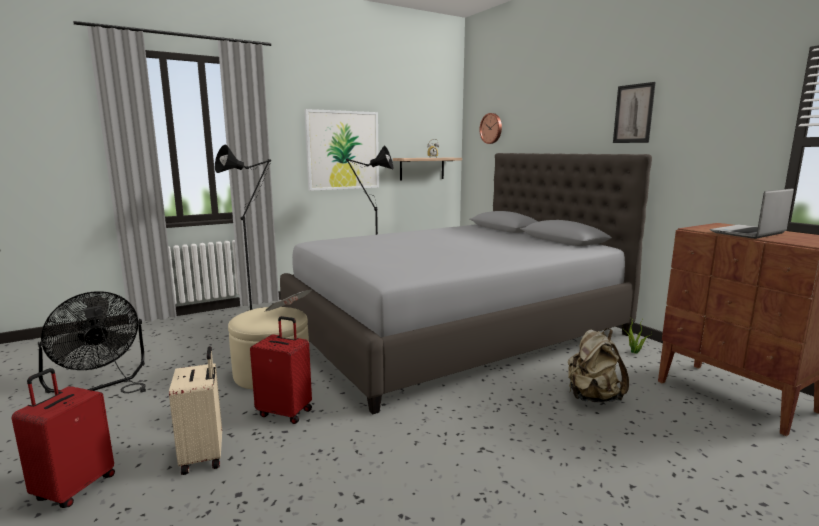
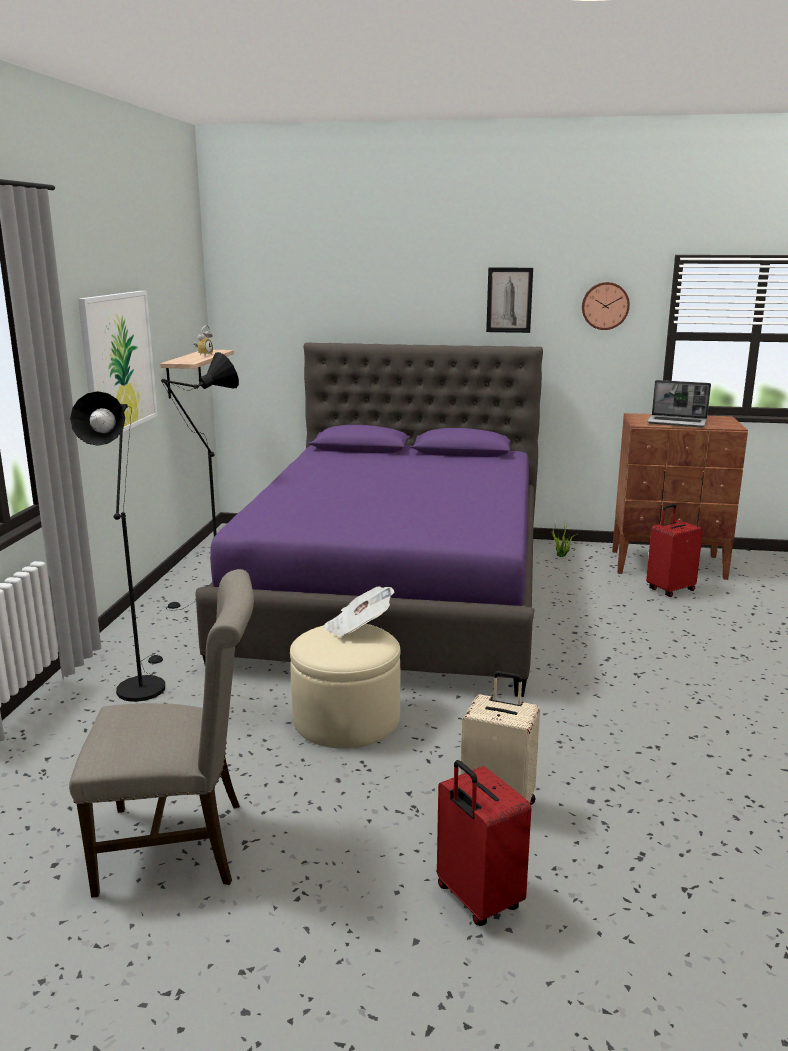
camera: 50 degrees left, 5 degrees up
(106, 382) = (182, 844): black fan -> beige chair
(286, 412) = (460, 737): red suitcase -> red suitcase (669, 589)
(455, 330) = (396, 594): grey bed -> purple bed
(491, 128) = (277, 305): wall clock -> wall clock (605, 306)
(592, 397) = (611, 604): beige backpack -> none
(748, 233) = (677, 422): laptop -> laptop turned 75 degrees counterclockwise

